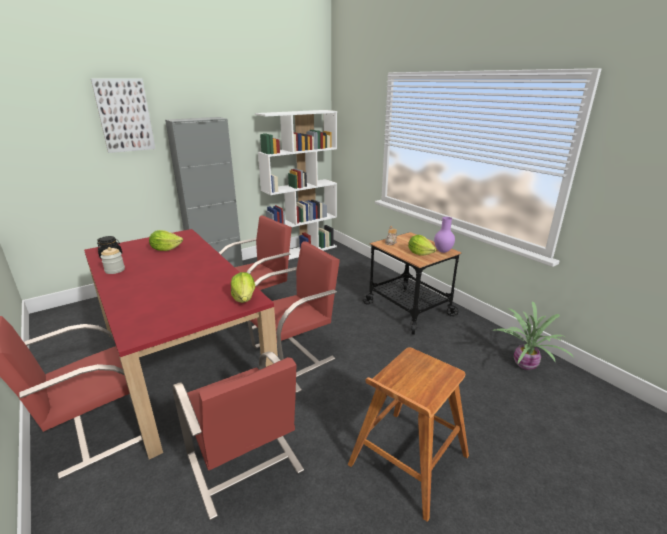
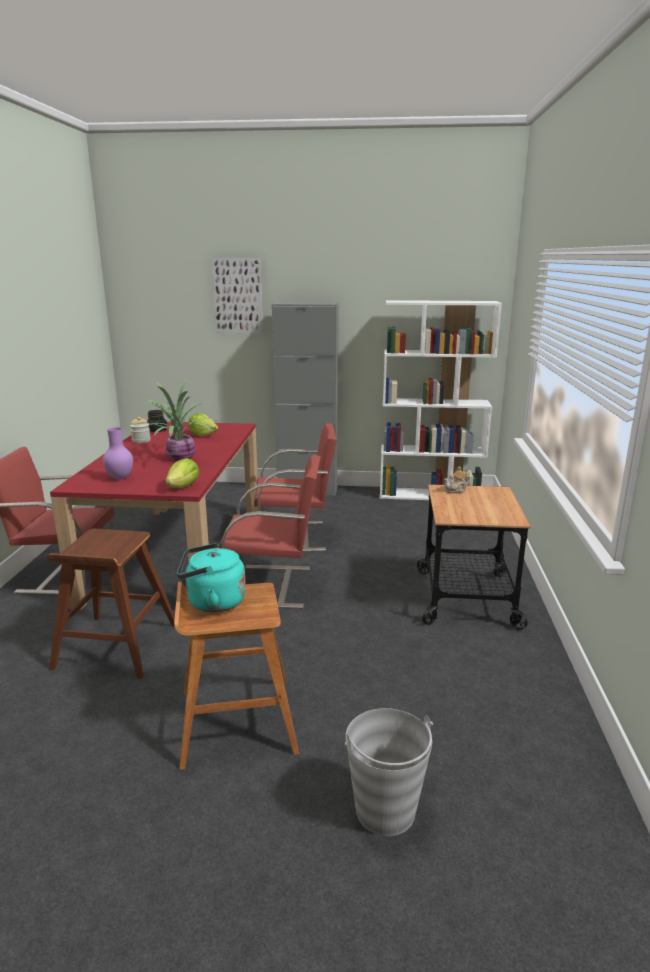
camera: 40 degrees right, 5 degrees down
(244, 464) = (116, 646): red chair -> brown stool
(407, 381) = (212, 602): none -> turquoise kettle
(420, 253) = (467, 511): lettuce -> none
(442, 251) = (504, 517): purple vase -> purple vase (120, 478)
(524, 365) = (527, 723): potted plant -> potted plant (179, 458)
(547, 456) = (385, 811): none -> grey bucket

